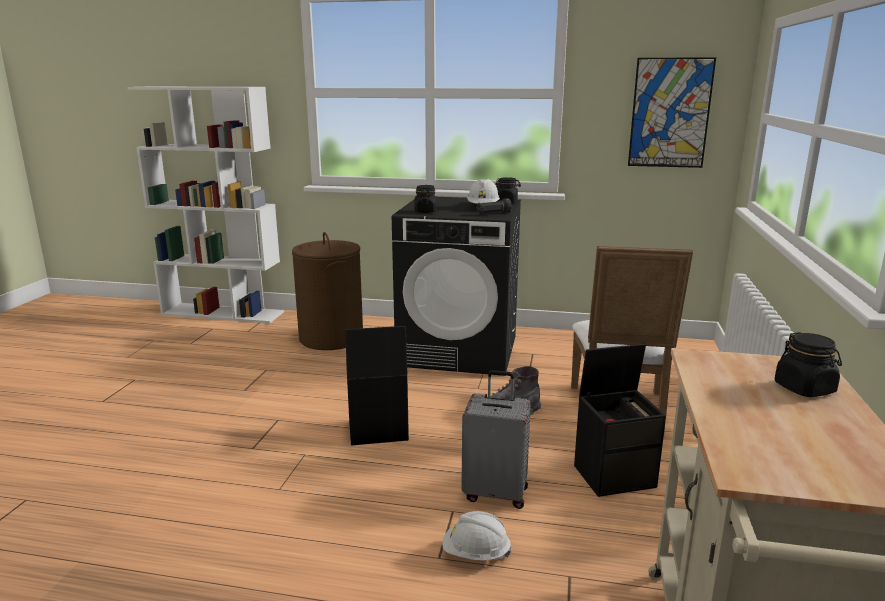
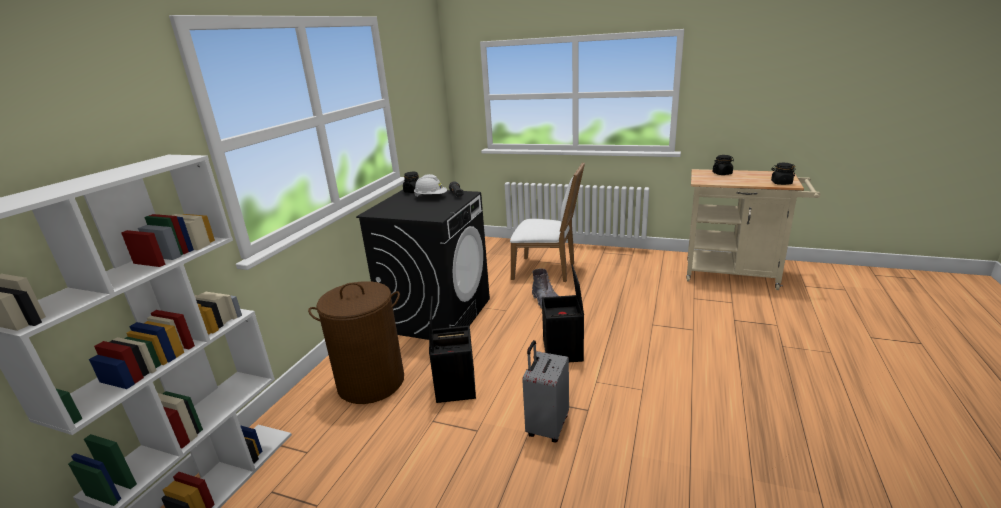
camera: 80 degrees left, 5 degrees up
(425, 211) = (433, 212): black jar -> black jar (781, 183)
(475, 554) = (686, 319): white hard hat -> none
(496, 493) = (632, 311): grey suitcase -> grey suitcase (546, 426)
(615, 475) = (612, 279): black storage box -> black storage box (455, 385)
(670, 113) = (427, 104): picture -> none

